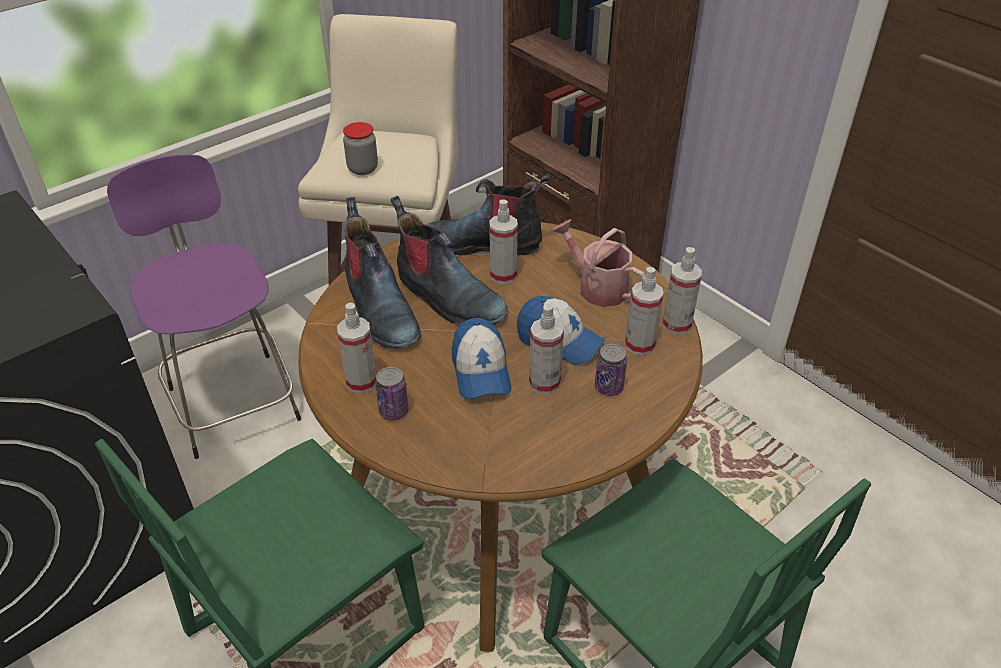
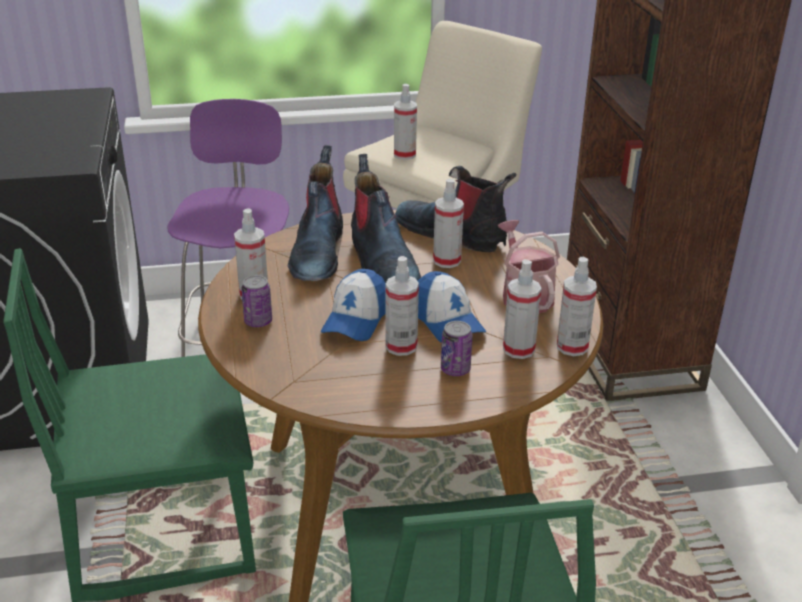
camera: 30 degrees right, 10 degrees down
(363, 169) = (404, 155): jar -> spray bottle

